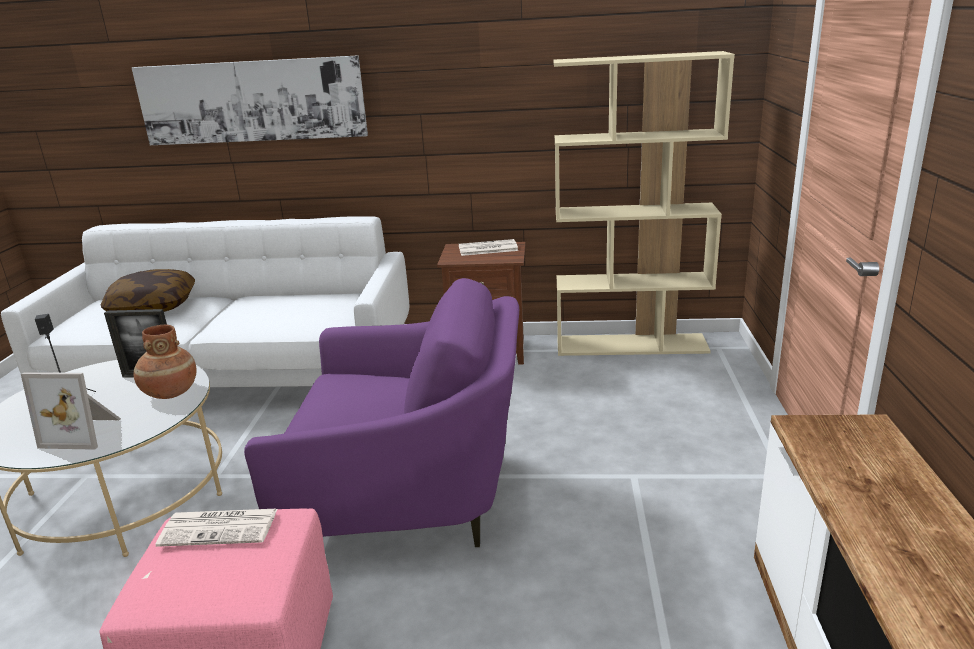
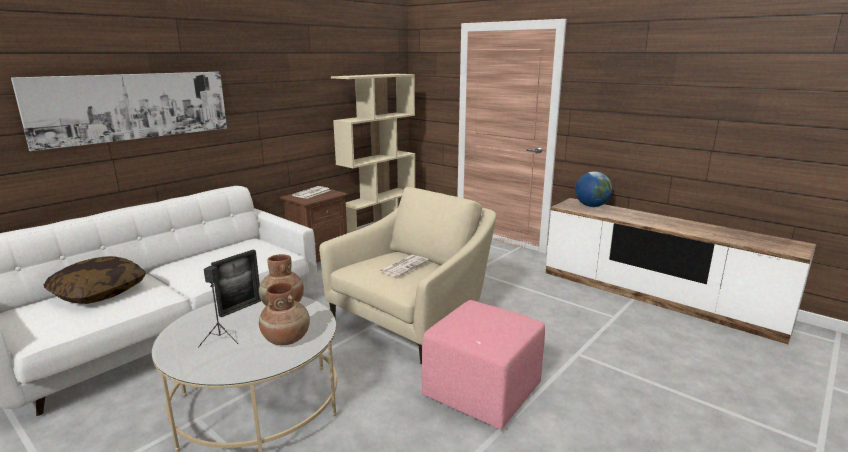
camera: 55 degrees left, 5 degrees down
(84, 432) = (286, 339): picture frame -> brown vase
(221, 527) = (462, 318): newspaper -> newspaper (404, 266)
(409, 496) = (413, 317): purple armchair -> beige armchair
(876, 458) = (591, 206): none -> globe

